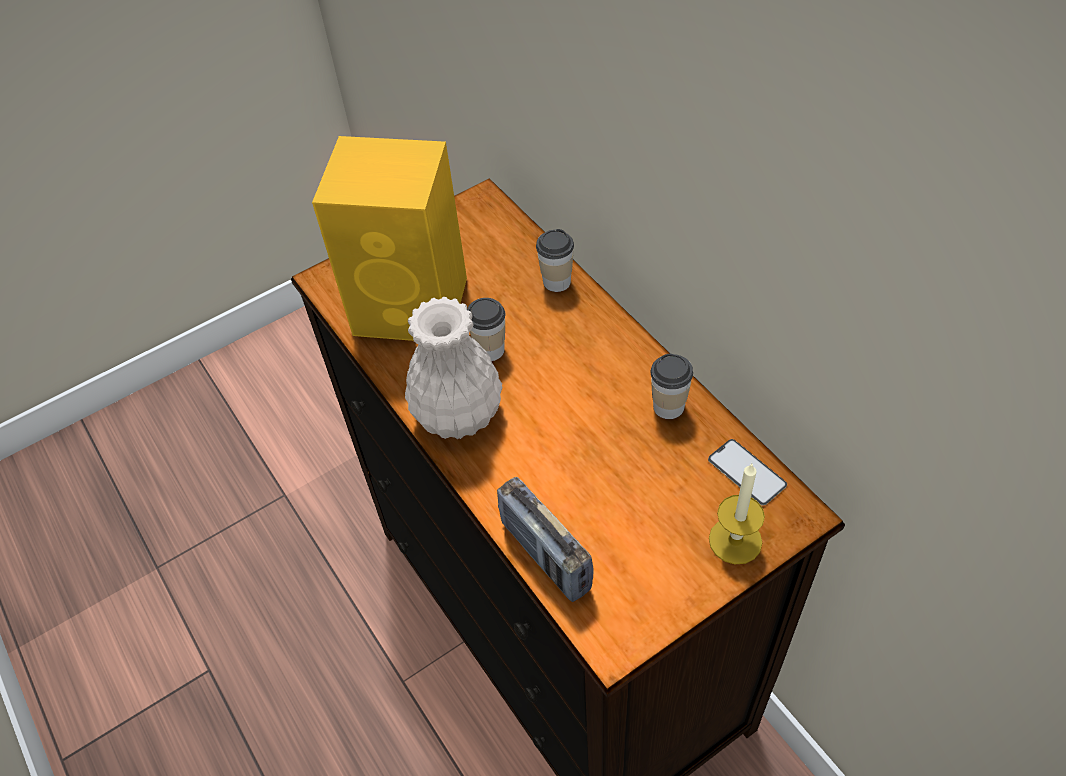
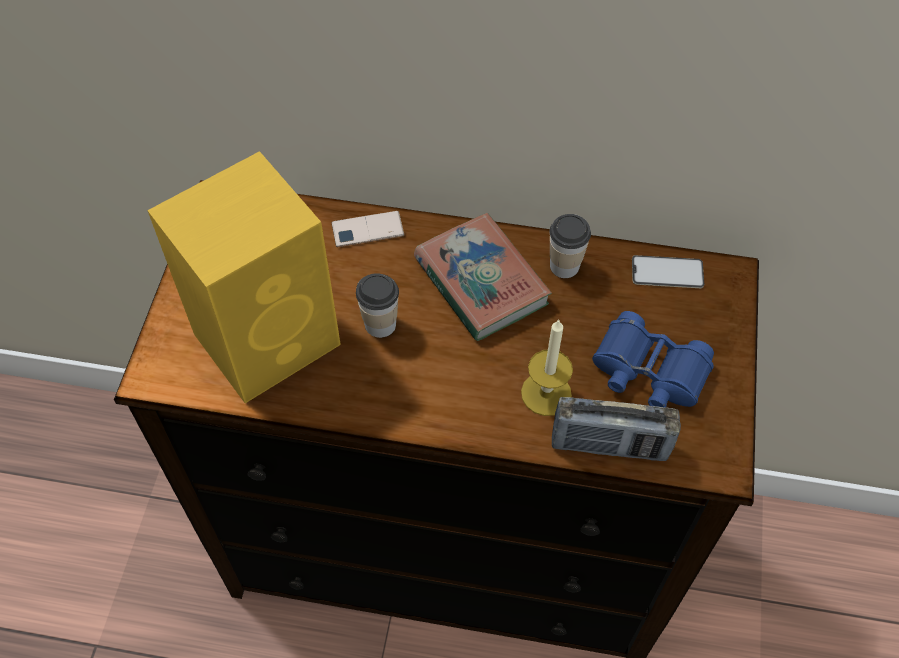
camera: 50 degrees left, 5 degrees up
(456, 413) = (415, 396): white vase -> none
(556, 281) = (367, 229): cup -> phone
(592, 372) = (481, 281): none -> book
(639, 531) = (649, 372): none -> blue binoculars
(735, 540) = (713, 326): candle -> candle (546, 393)

